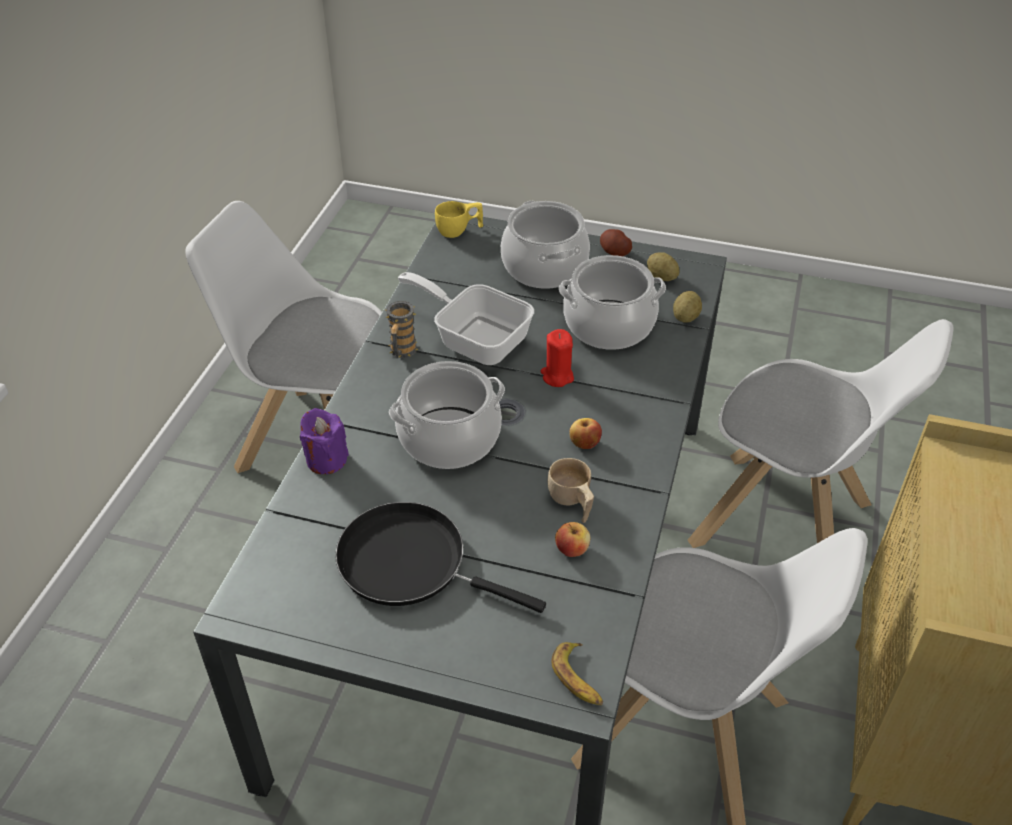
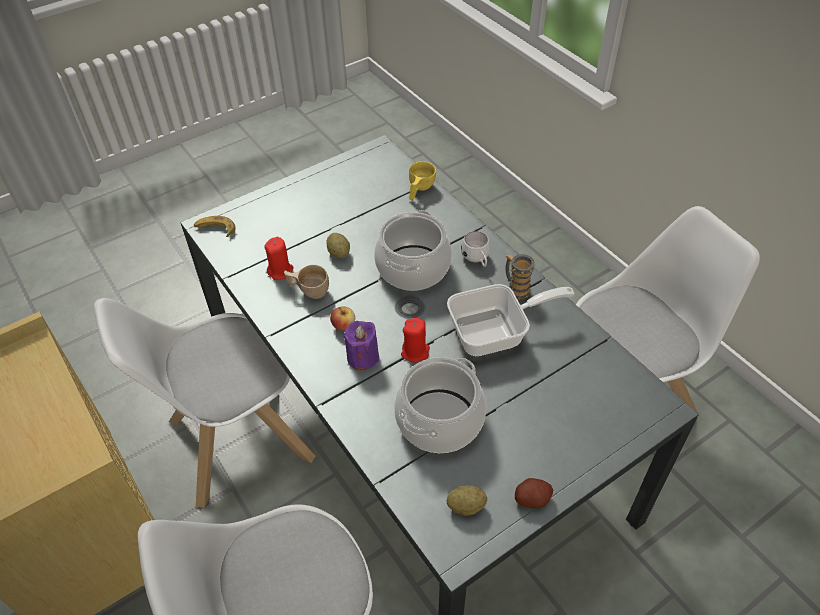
camera: 130 degrees right, 5 degrees up
(326, 459) = (449, 214): purple candle -> purple candle (363, 357)
(386, 398) = (477, 260): none -> white mug
(411, 563) = (343, 210): black frying pan -> none
(459, 231) = (652, 405): yellow cup -> yellow cup (419, 189)
(543, 267) = (551, 429): cooking pot -> none
(572, 549) = (280, 271): apple -> red candle
(685, 317) = (401, 480): potato -> potato (339, 253)

